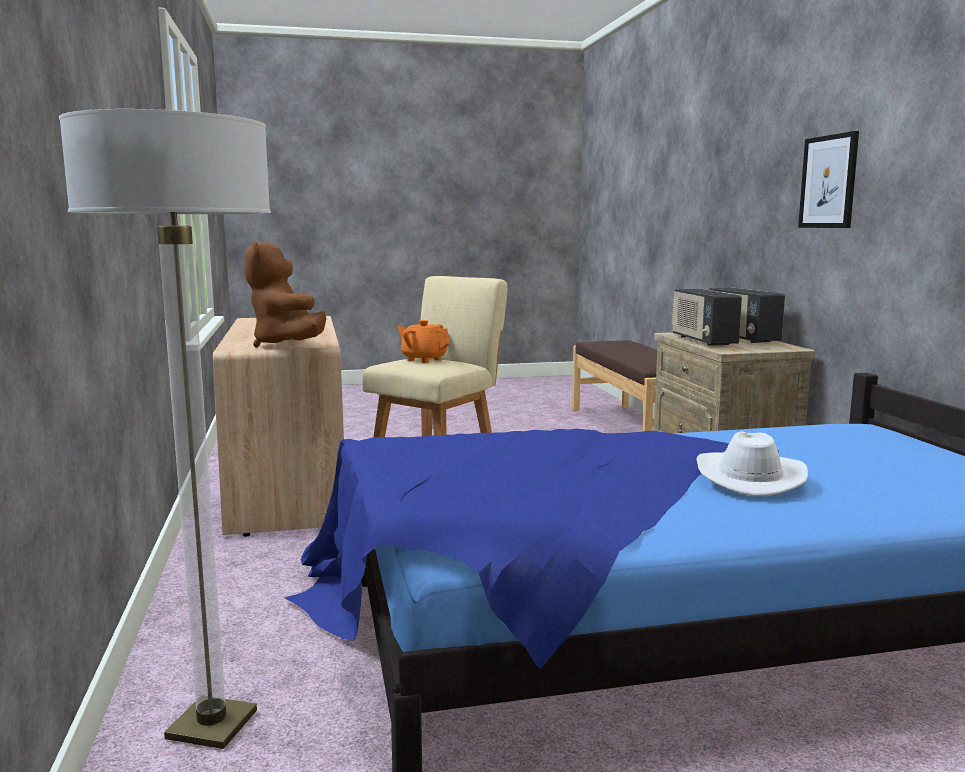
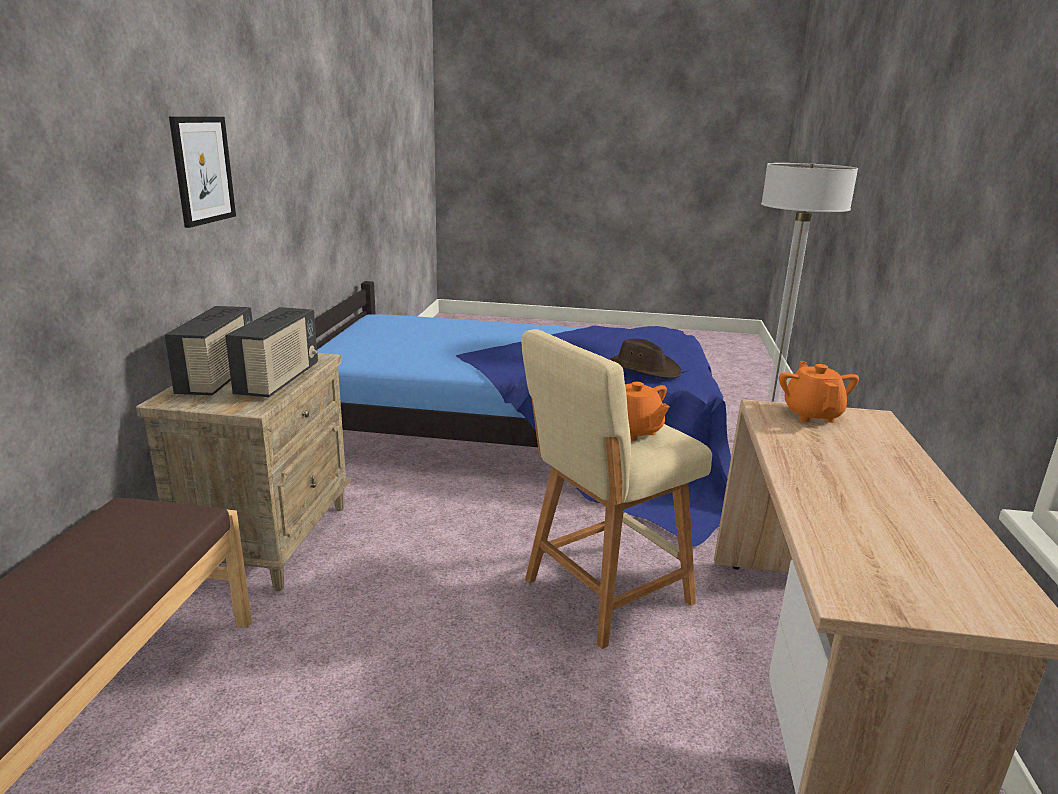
camera: 160 degrees left, 10 degrees up
(286, 345) = (812, 414): brown plush toy -> orange teapot
(457, 447) = (642, 369): none -> brown hat
(748, 477) = (495, 337): white hat -> none

